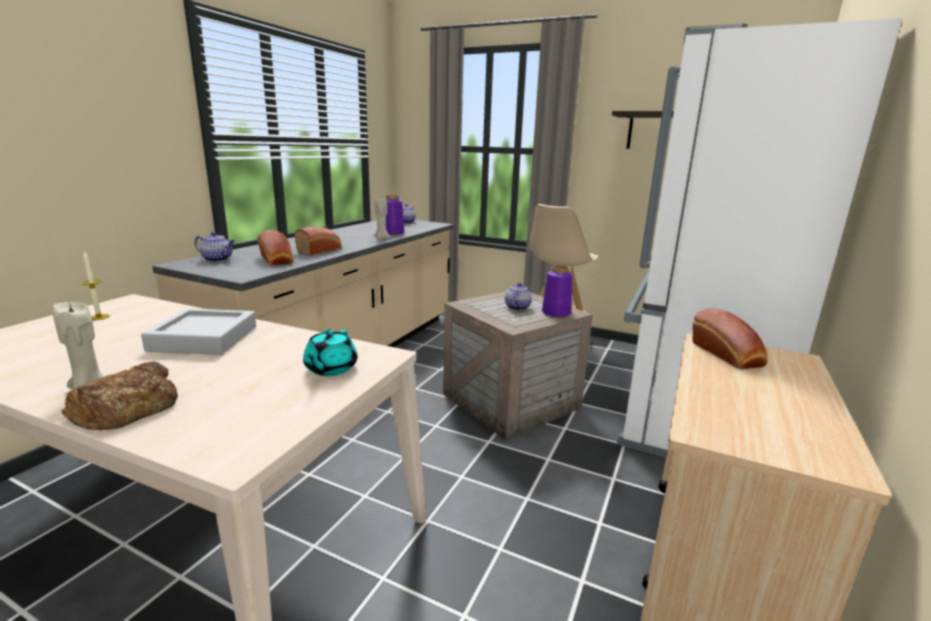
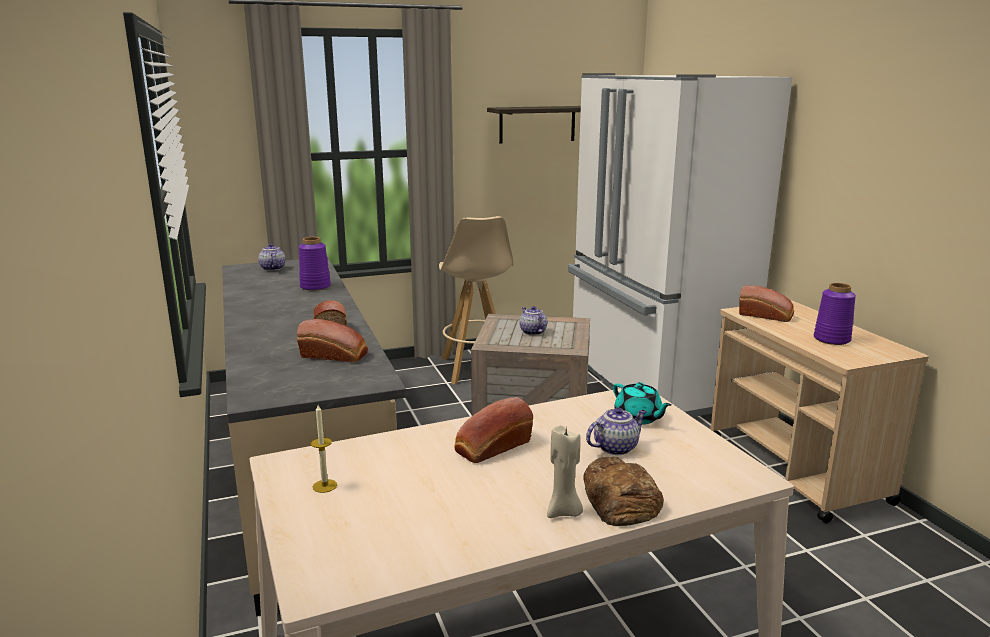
camera: 45 degrees left, 0 degrees up
(204, 338) = (491, 447): grey tray -> bread
(217, 259) = (270, 378): teapot -> teapot (616, 447)
(382, 238) = (330, 296): beige candle -> none
(556, 313) = (568, 326): purple vase -> purple vase (832, 339)

